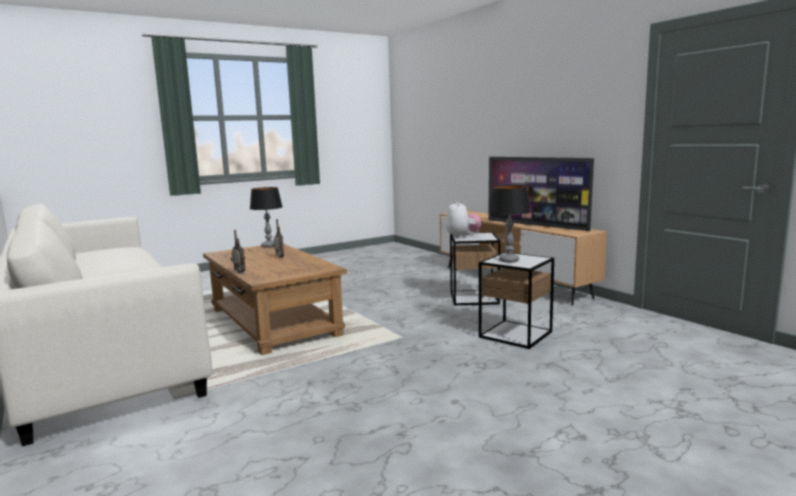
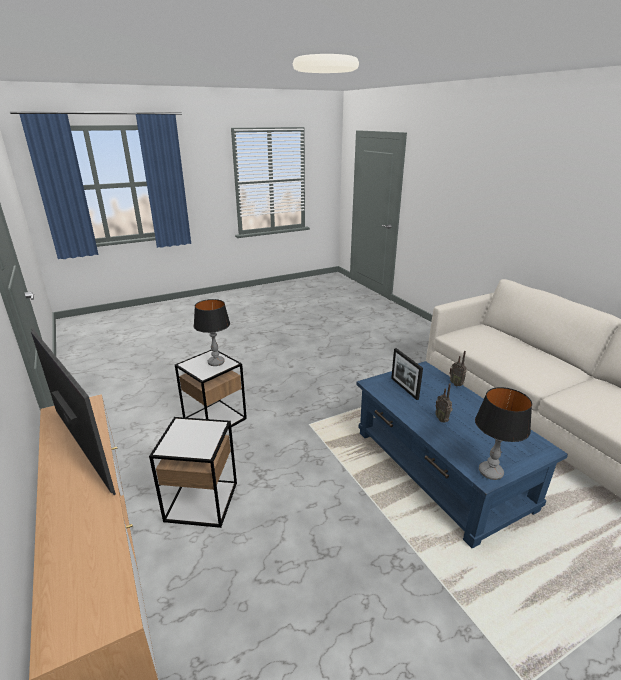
camera: 175 degrees left, 15 degrees up
(273, 321) = (440, 468): brown coffee table -> blue coffee table
(298, 267) = (404, 388): none -> picture frame
(462, 236) = (206, 439): plush toy -> none

